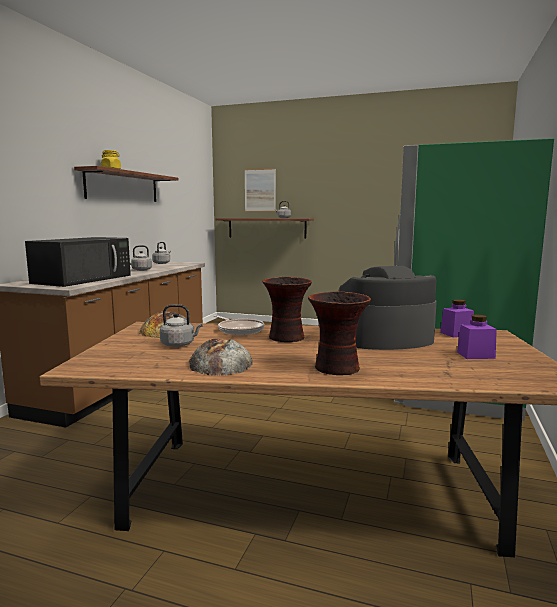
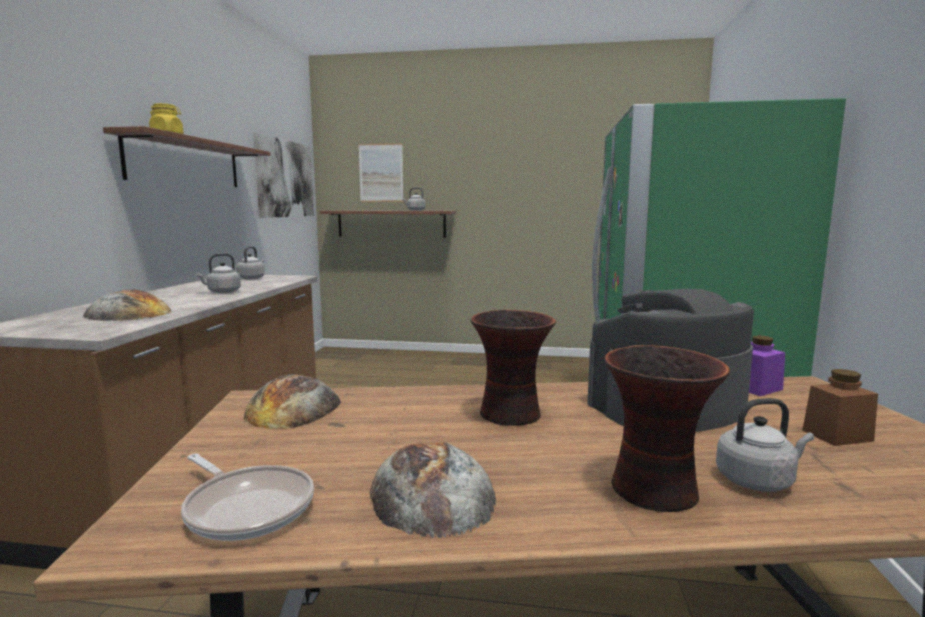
camera: 10 degrees left, 0 degrees up
(84, 279) = (127, 313): black microwave -> bread
(179, 344) = (330, 446): grey kettle -> grey kettle (757, 480)
(191, 195) = (285, 178): none -> picture
(239, 330) = (420, 400): frying pan -> frying pan (247, 507)
(475, 355) = (837, 435): purple jar -> brown jar

